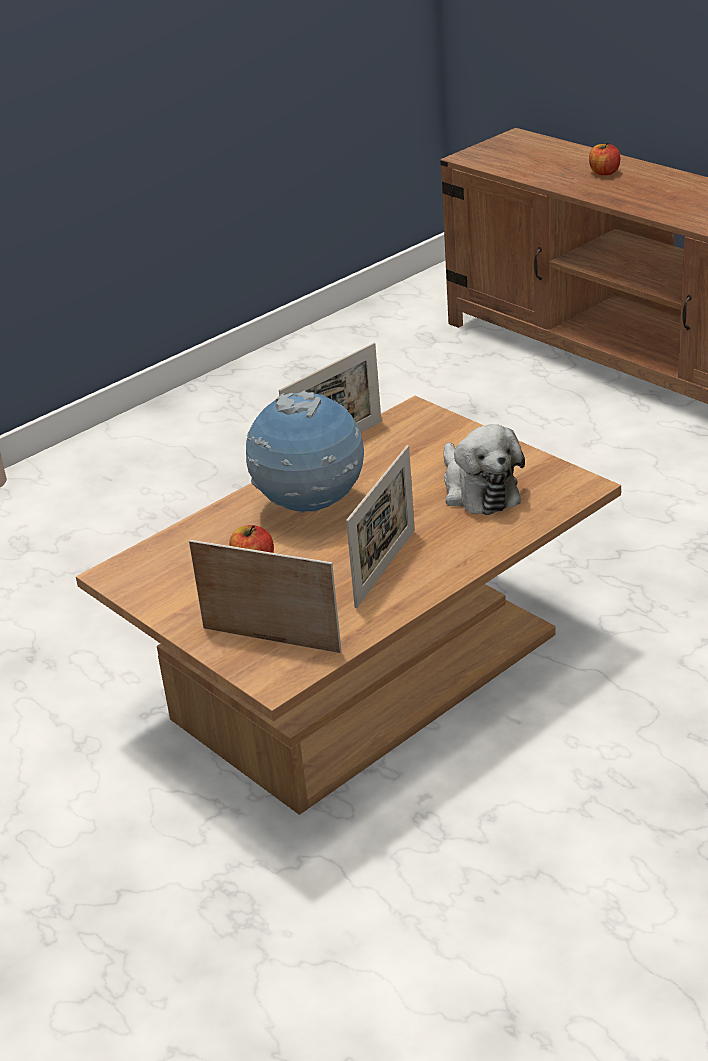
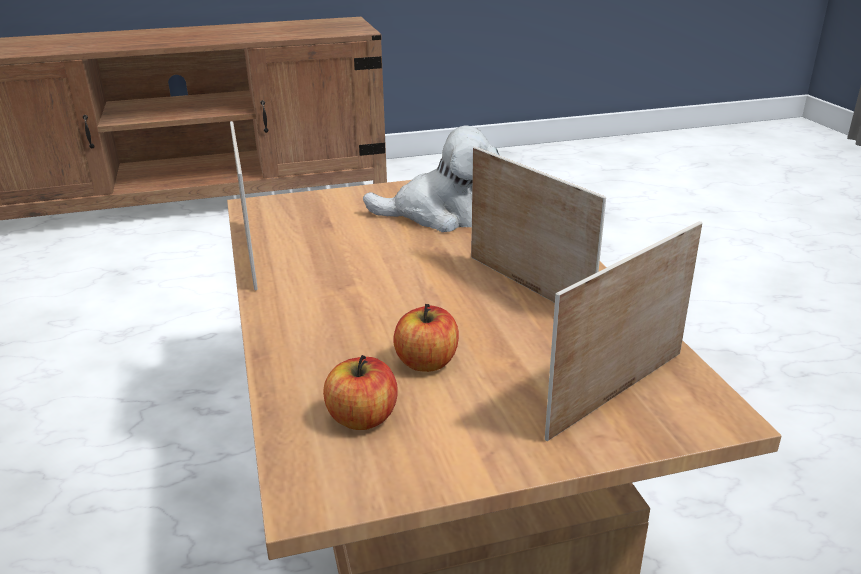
camera: 65 degrees left, 5 degrees down
(311, 507) = (353, 297): globe -> none
(604, 172) = (105, 38): apple -> apple (362, 418)

